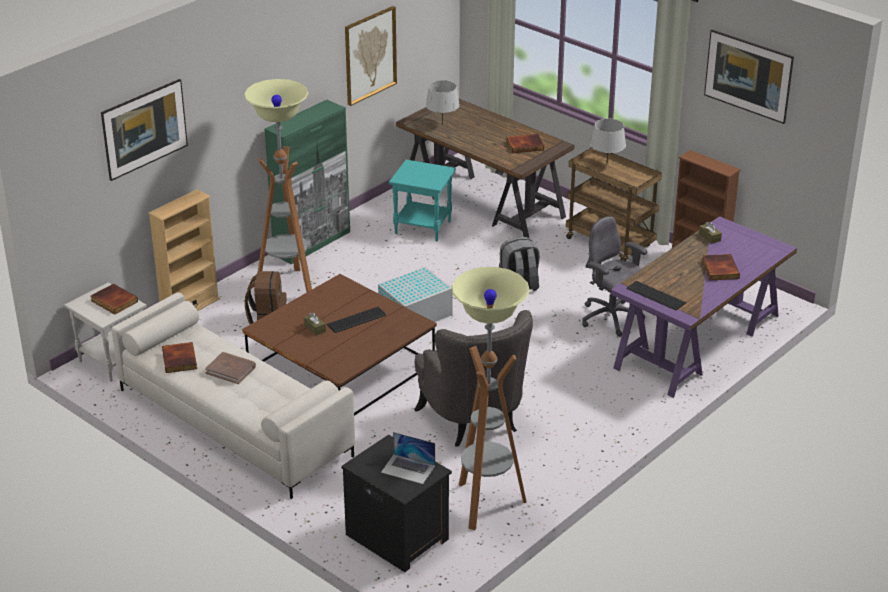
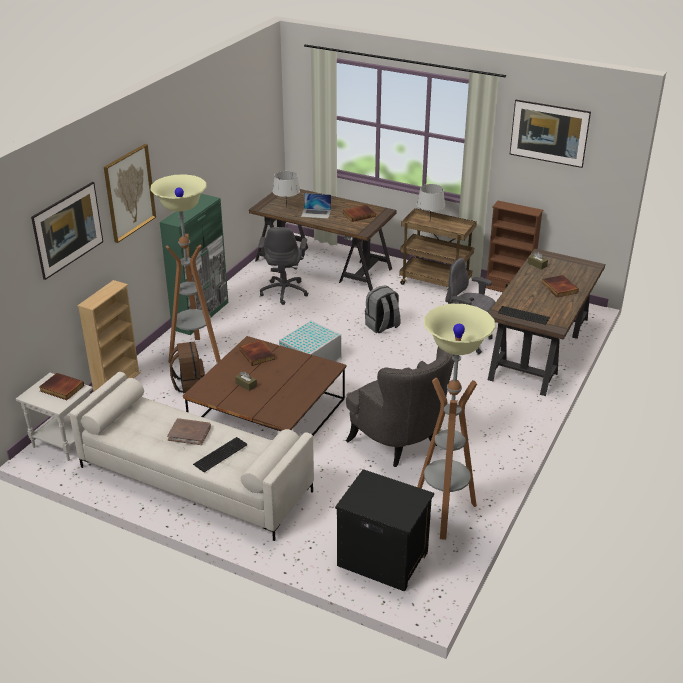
camera: 15 degrees left, 0 degrees up
(180, 360) = (140, 431): book -> book (258, 354)
(355, 319) = (277, 372): keyboard -> keyboard (219, 454)
(370, 55) = (228, 154): picture -> picture (129, 193)
(408, 469) = (396, 498): laptop -> laptop (316, 213)
(422, 228) = (284, 291): turquoise side table -> grey office chair
(698, 342) = (540, 349): purple desk -> brown desk

